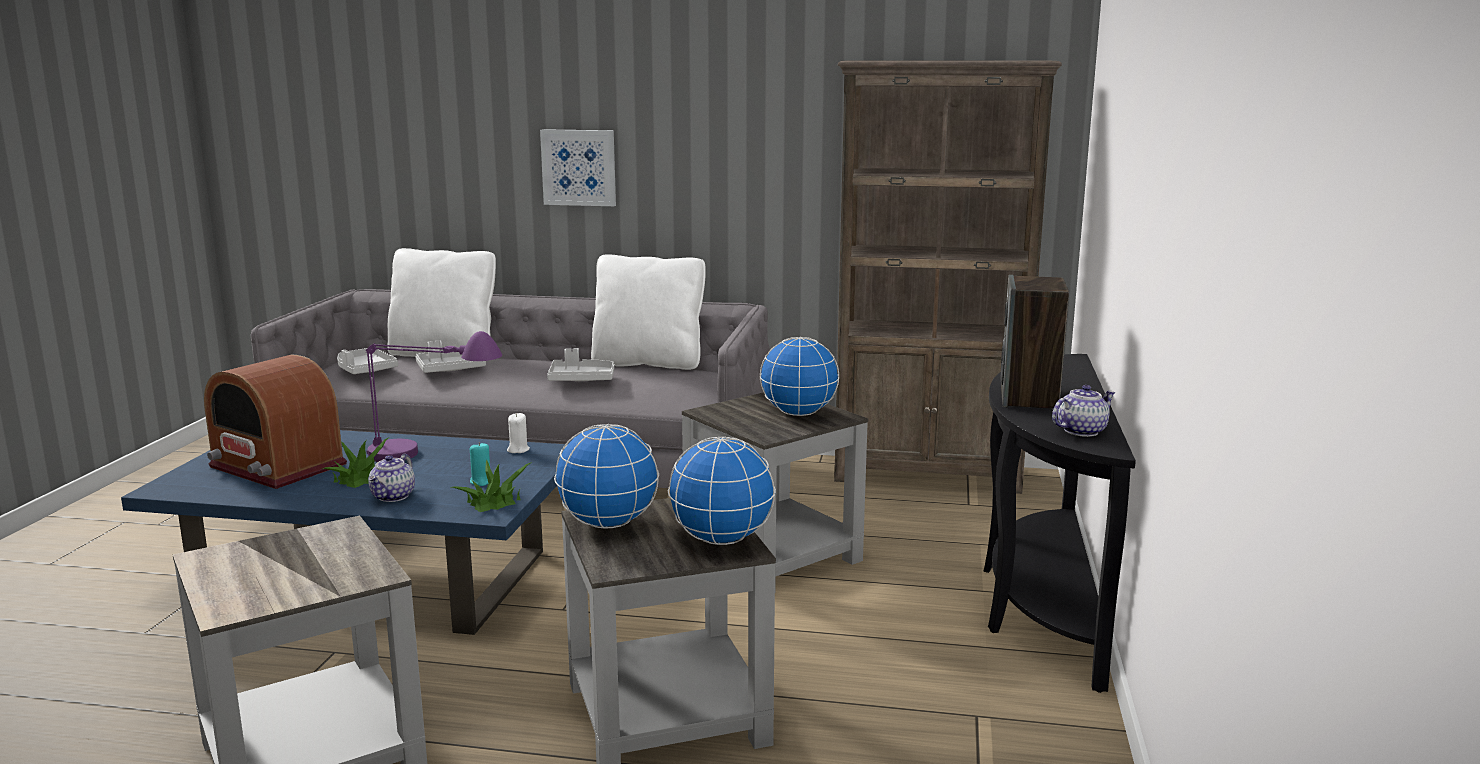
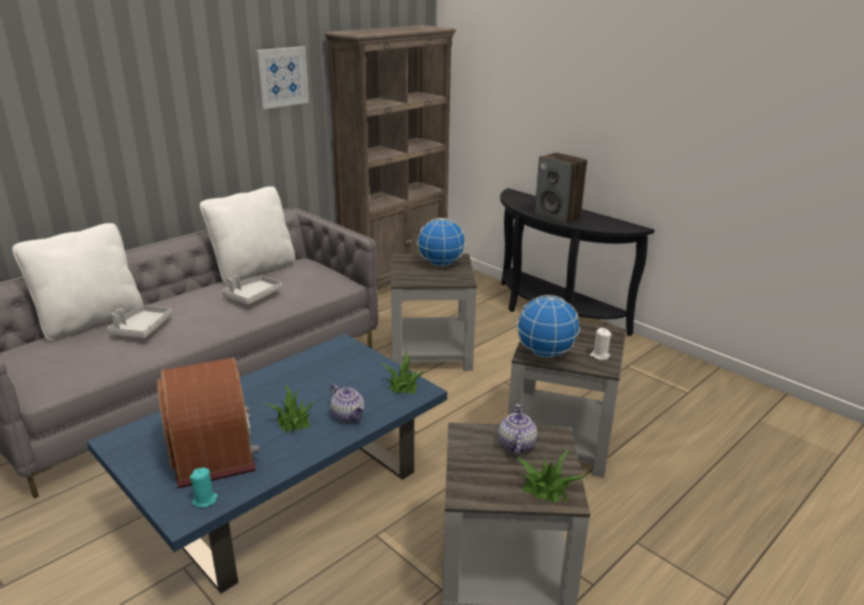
camera: 55 degrees left, 10 degrees up
(245, 595) = (547, 488): none -> potted plant
(277, 466) = (213, 450): radio -> radio turned 90 degrees counterclockwise
(364, 370) = (68, 359): grey tray -> none
(433, 457) = (292, 384): purple table lamp -> none
(482, 481) = (363, 379): turquoise candle -> turquoise candle (205, 500)
(518, 450) = (323, 354): white candle -> white candle (600, 356)
(579, 167) = (148, 135): picture -> picture (282, 77)
(722, 540) = (594, 333): globe -> none
(1081, 431) = (611, 224): teapot -> teapot (515, 445)

